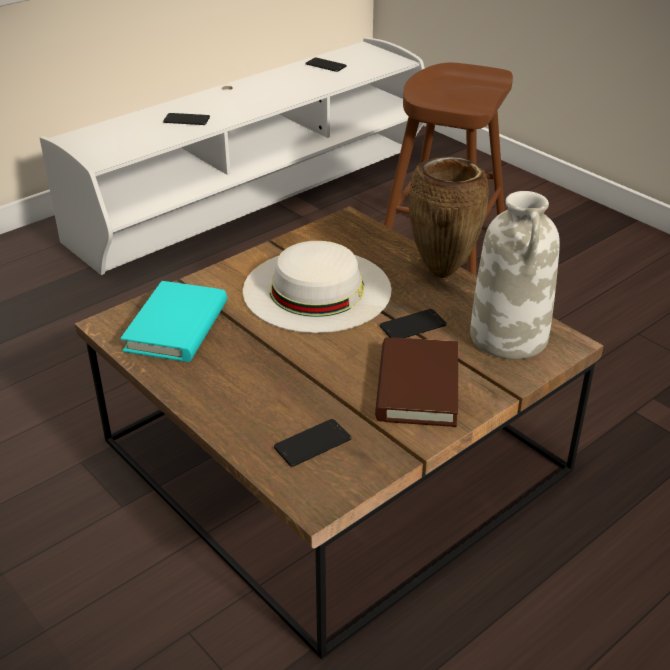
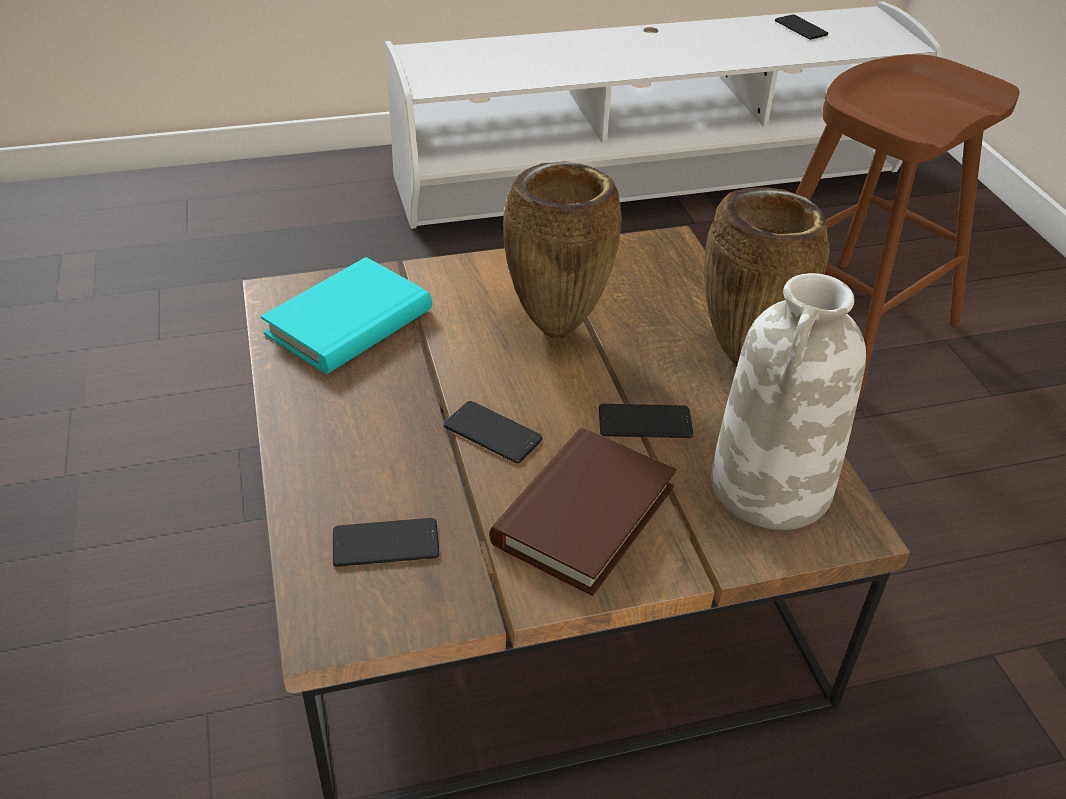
camera: 25 degrees right, 5 degrees up
(186, 120) = (569, 59): phone -> phone (492, 433)
(317, 289) = (557, 328): white hat -> brown vase

